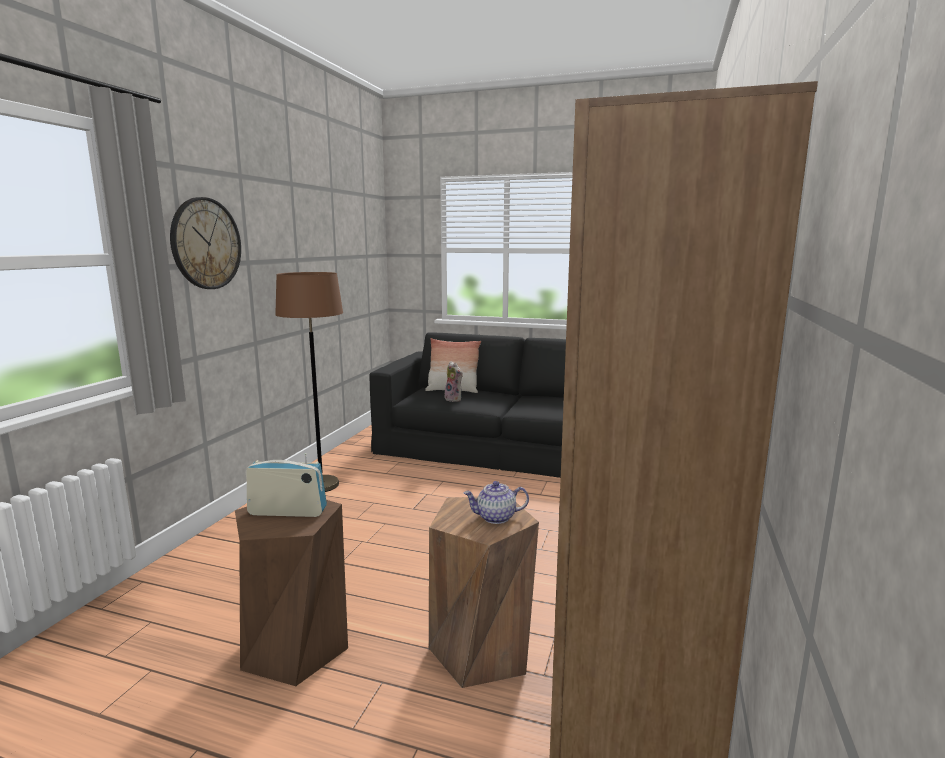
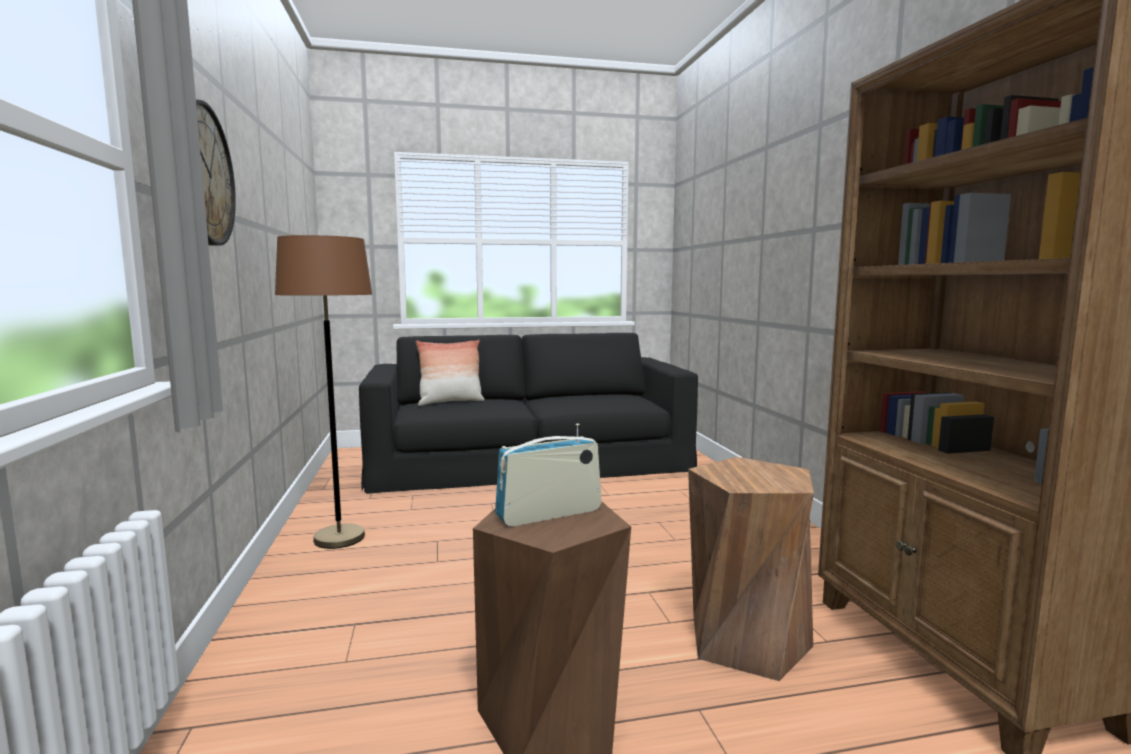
camera: 30 degrees left, 5 degrees down
(454, 399) = (467, 409): plush toy -> none
(495, 518) = (769, 473): teapot -> none

